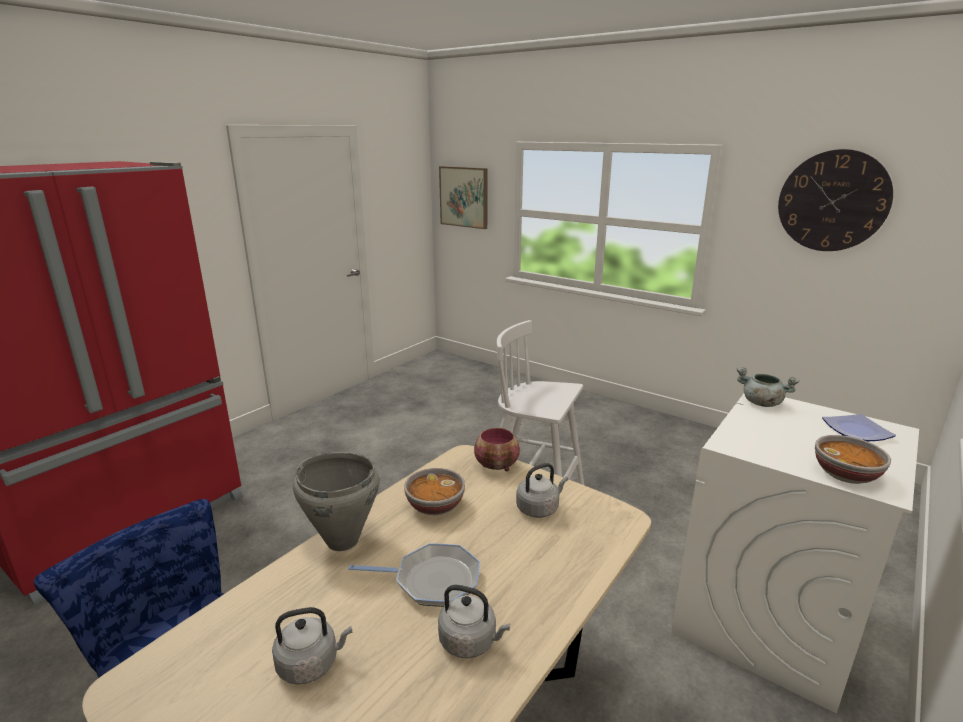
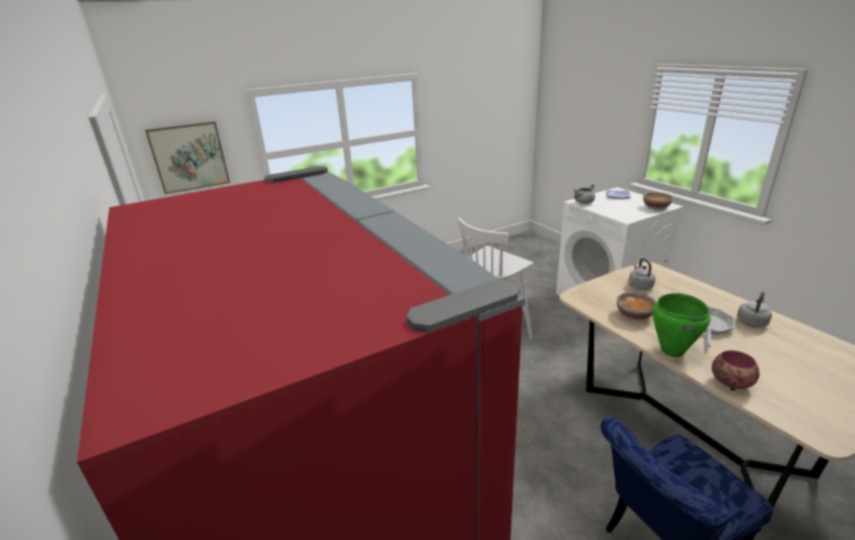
camera: 65 degrees left, 5 degrees up
(311, 664) = (782, 368): grey kettle -> none
(342, 540) = (671, 351): grey cooking pot -> green cooking pot
(497, 466) = (591, 289): bowl -> bowl (731, 383)
(833, 201) = (477, 99): wall clock -> none

